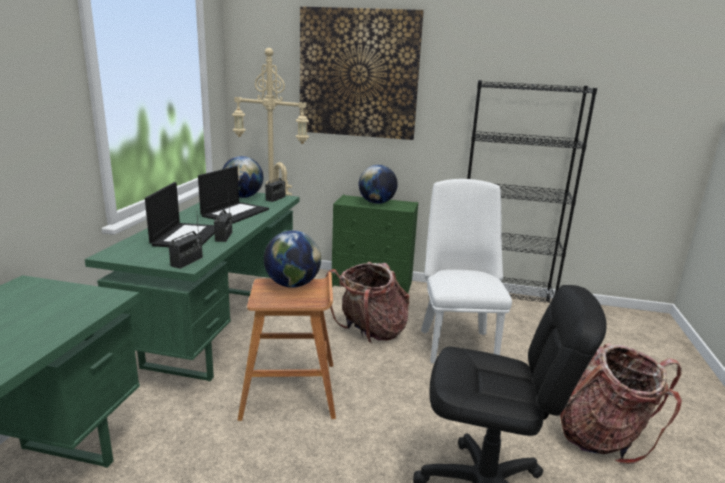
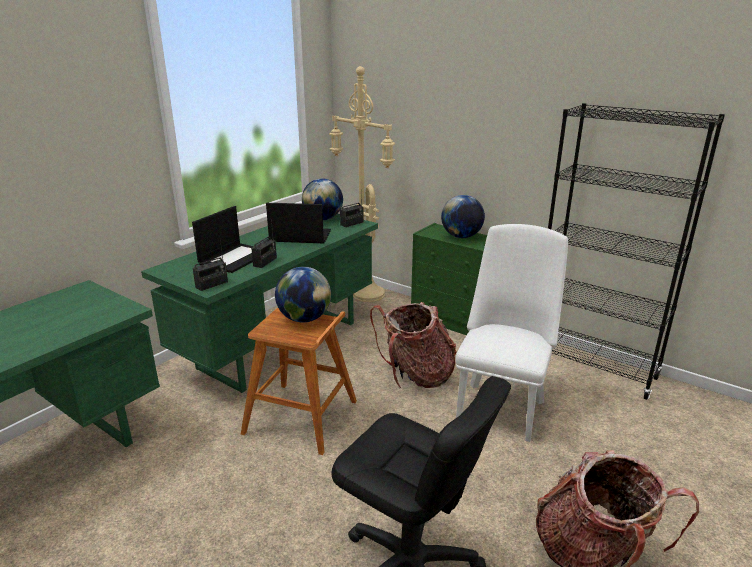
camera: 25 degrees right, 5 degrees up
(235, 212) = (299, 236): laptop -> laptop turned 135 degrees counterclockwise
(358, 74) = (453, 93): picture -> none

